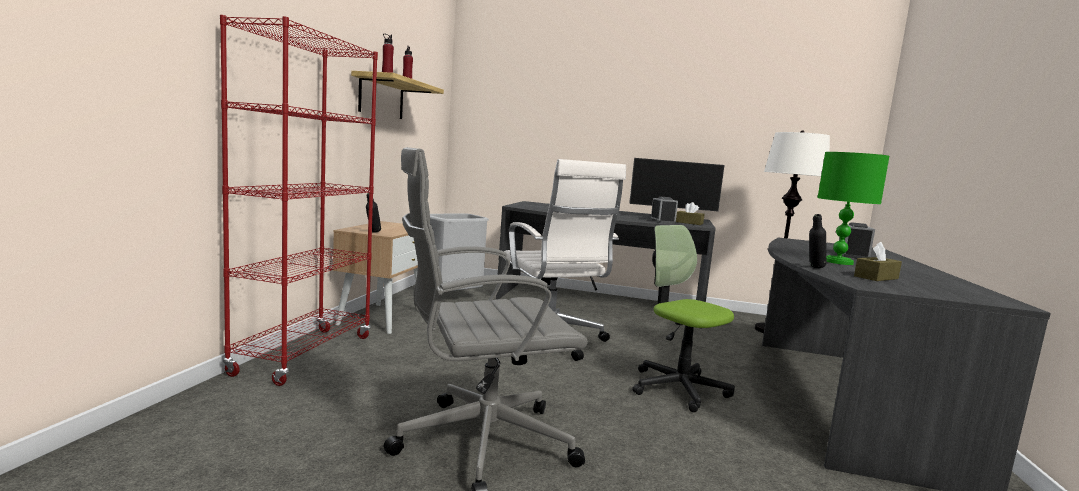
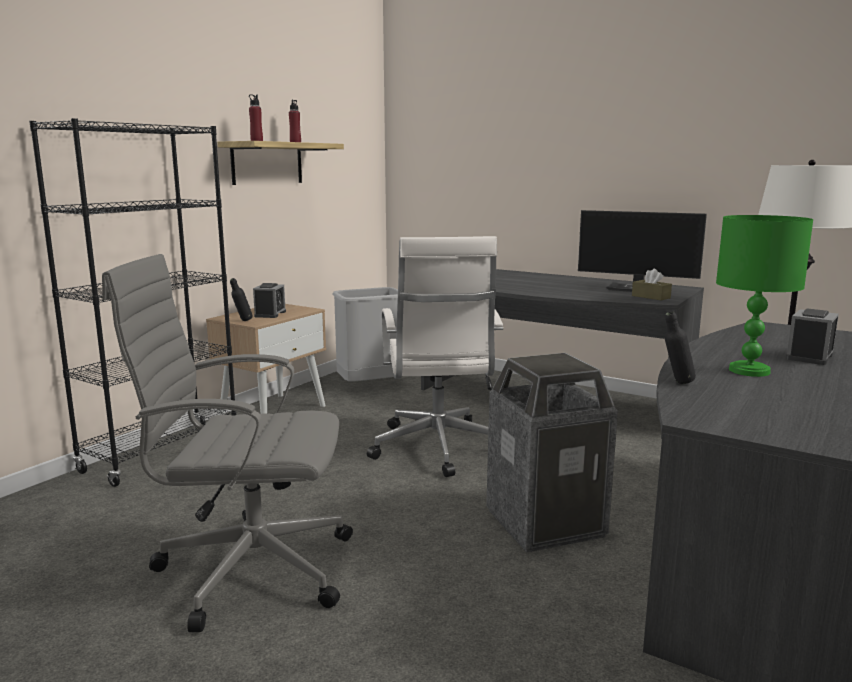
camera: 20 degrees right, 5 degrees up
(304, 355) = (162, 453): red bookcase -> black bookcase
(662, 221) = (611, 296): alarm clock -> alarm clock (270, 314)
(678, 388) = (545, 523): office chair -> trash can
(876, 277) = (749, 402): brown tissue box -> none

